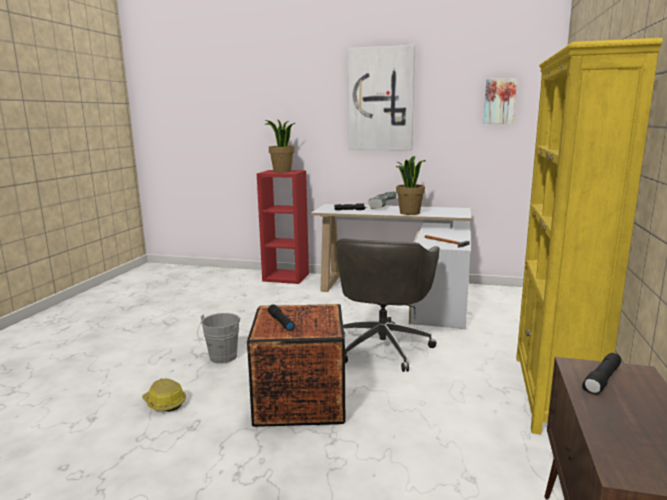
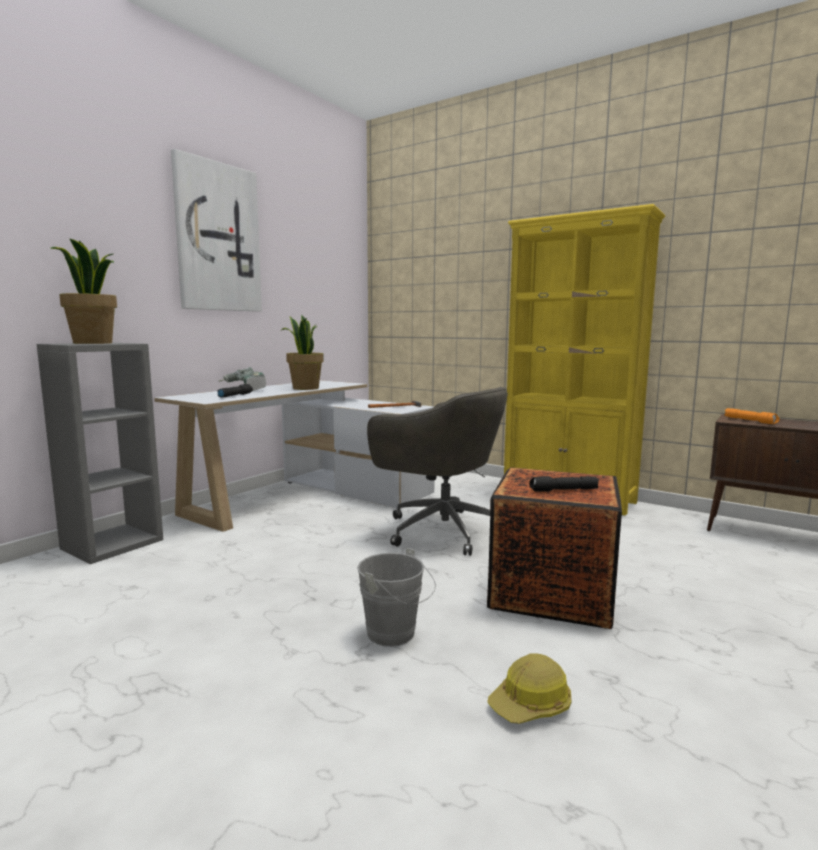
camera: 70 degrees left, 5 degrees down
(286, 277) = (113, 544): red bookcase -> grey bookcase
(499, 101) = (329, 261): picture -> none
(603, 380) = (750, 421): black flashlight -> orange flashlight

